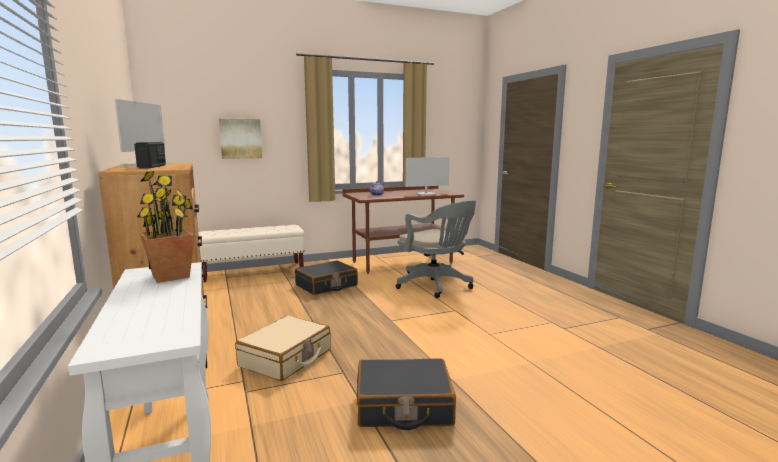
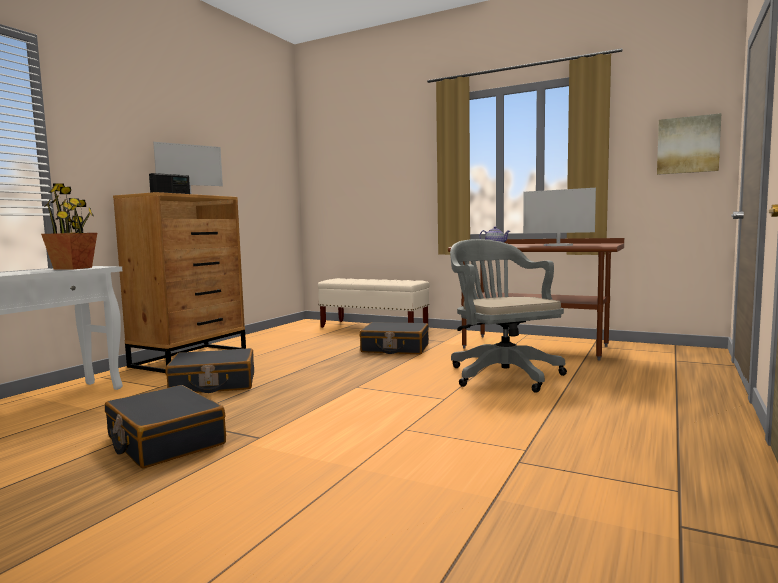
camera: 50 degrees right, 5 degrees down
(240, 138) = (378, 183): picture -> picture (688, 145)
(286, 358) = (213, 384): beige suitcase -> black suitcase
(436, 286) = (501, 374): grey office chair -> grey office chair turned 150 degrees clockwise

